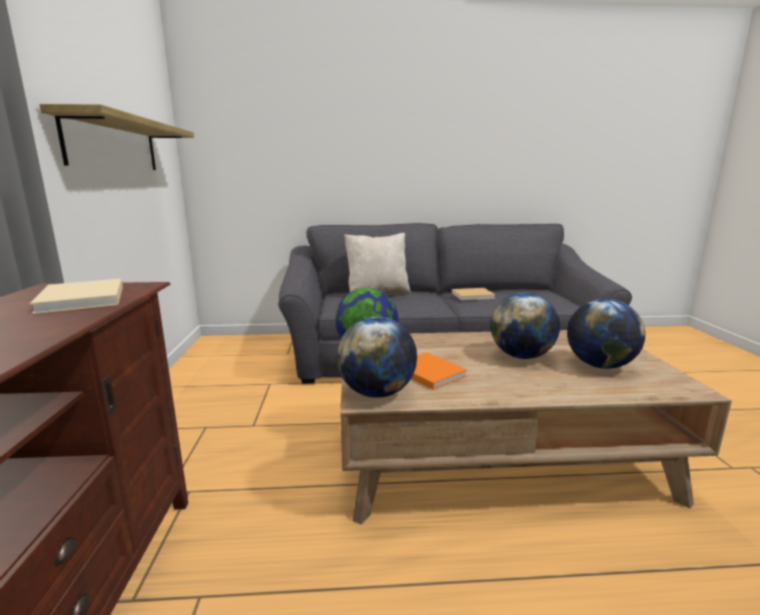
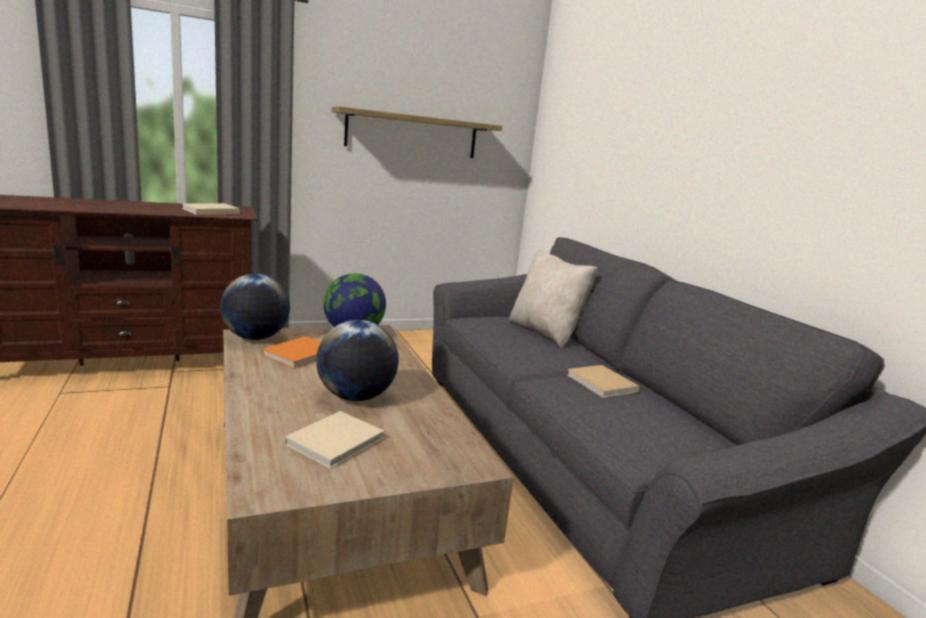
camera: 70 degrees right, 0 degrees up
(599, 365) = (337, 440): globe -> beige book

